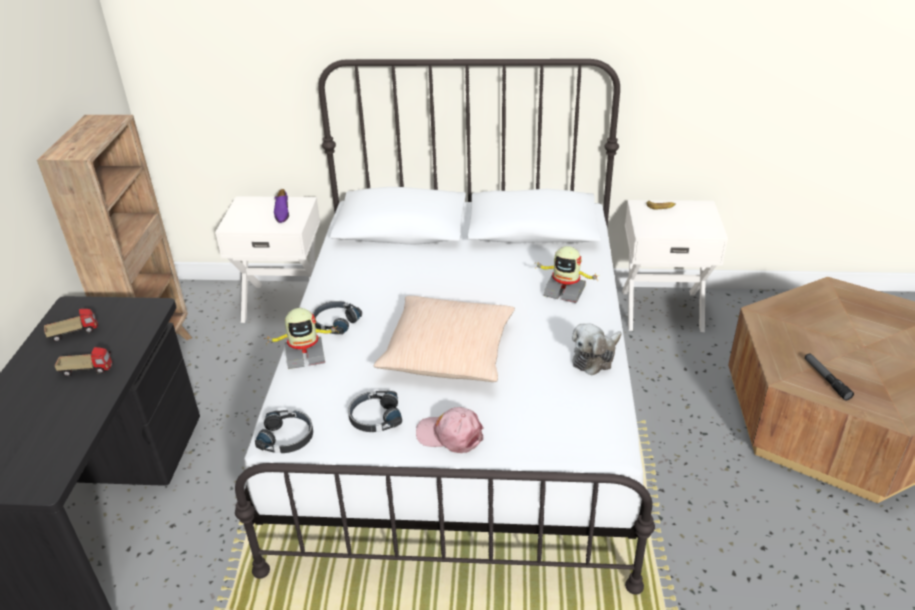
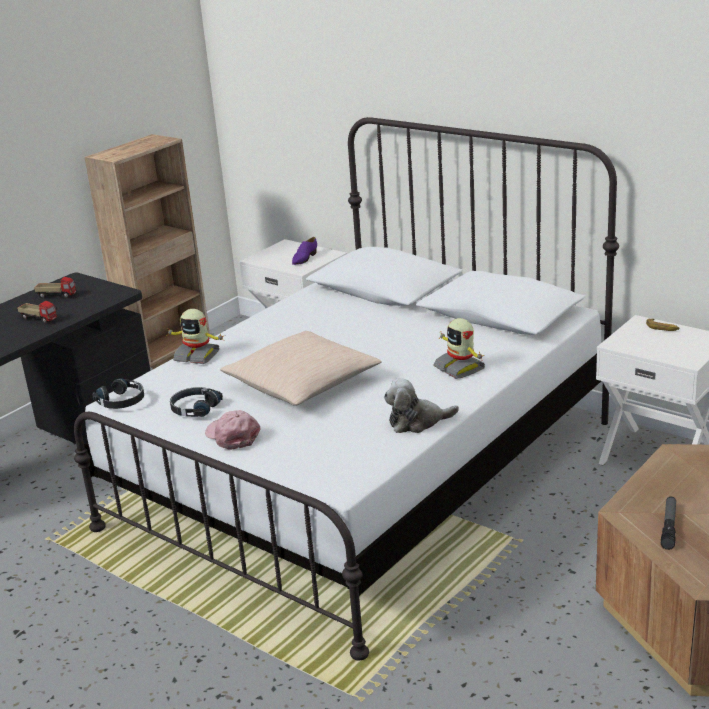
camera: 35 degrees right, 10 degrees down
(335, 322) = (244, 341): black headphones -> none

